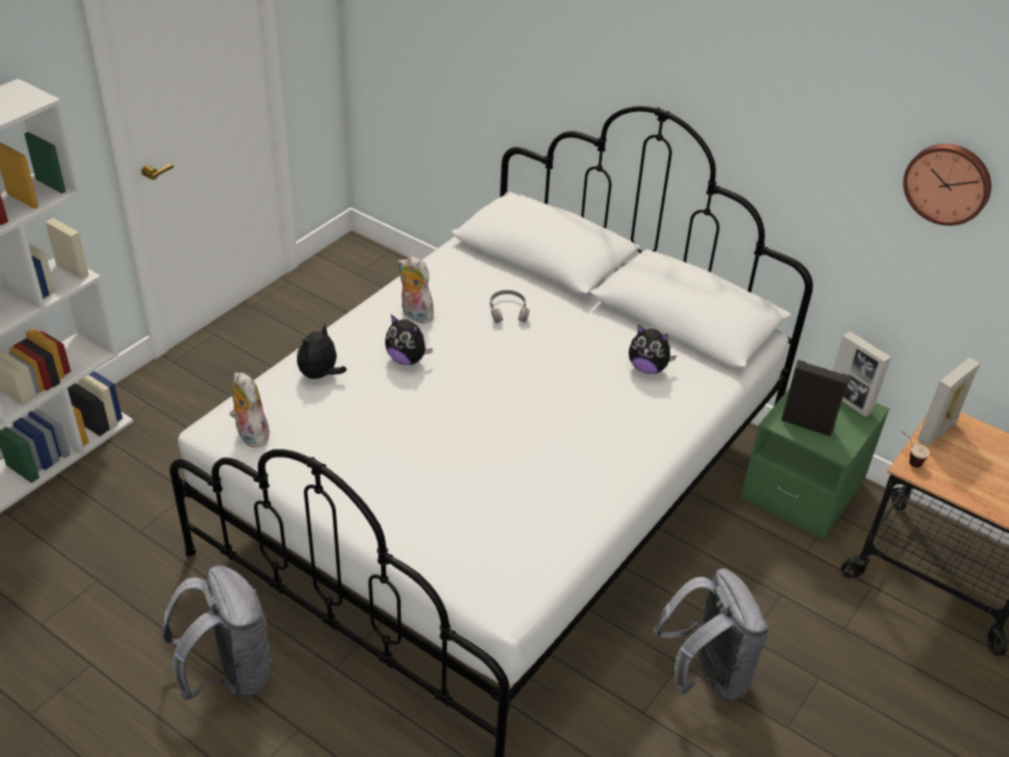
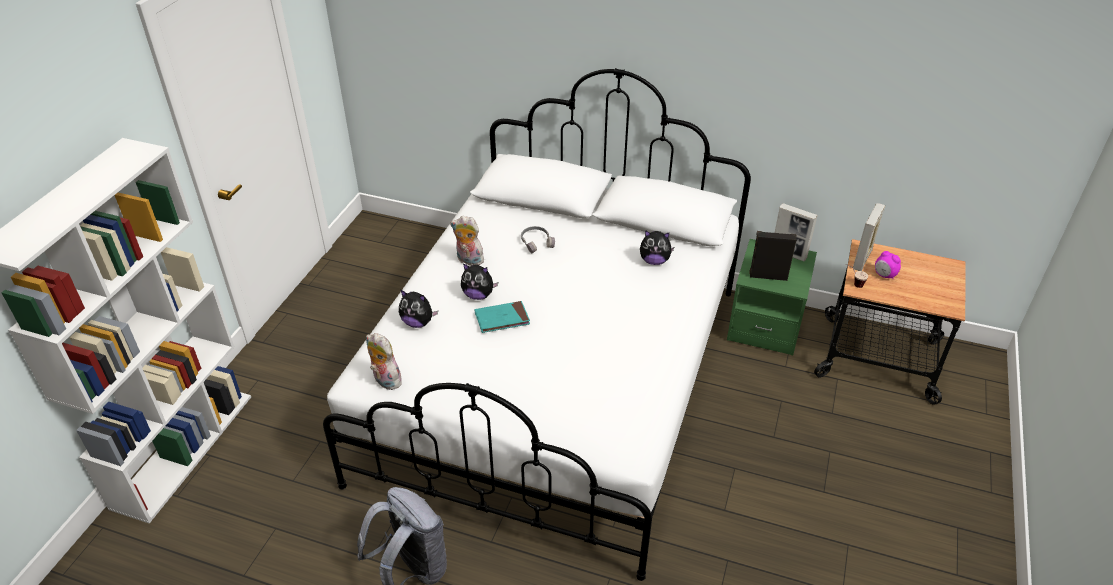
camera: 15 degrees left, 0 degrees up
(320, 375) = (418, 322): plush toy -> plush toy turned 90 degrees counterclockwise
(422, 395) = (502, 319): none -> turquoise book
(705, 675) = (755, 471): grey backpack -> none
(948, 183) = (842, 83): wall clock -> none
(958, 459) = (884, 275): none -> alarm clock

